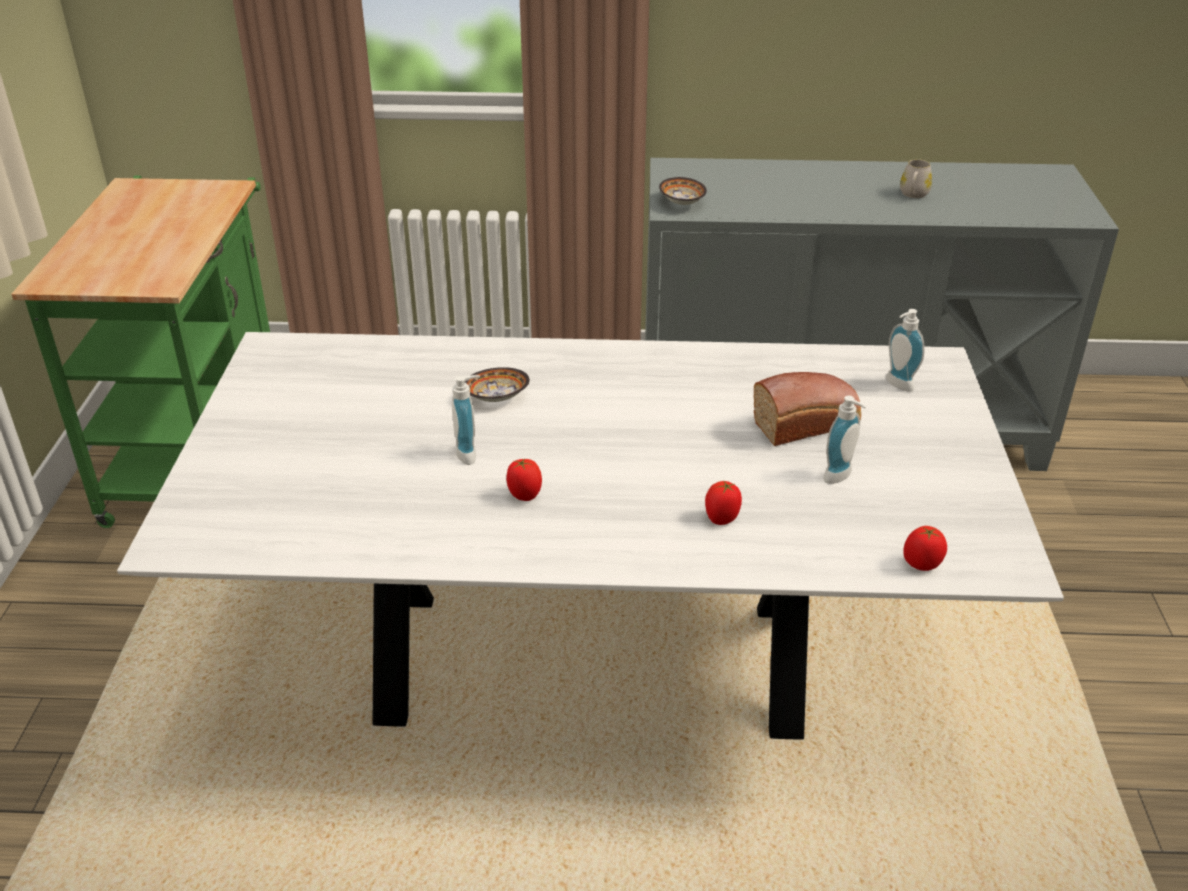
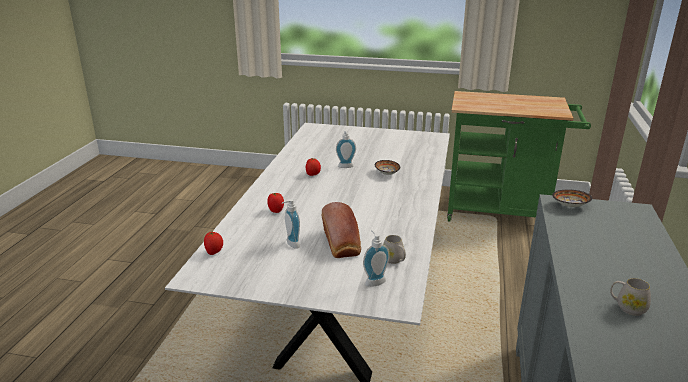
camera: 100 degrees right, 10 degrees down
(830, 371) = (394, 260): none -> white mug

